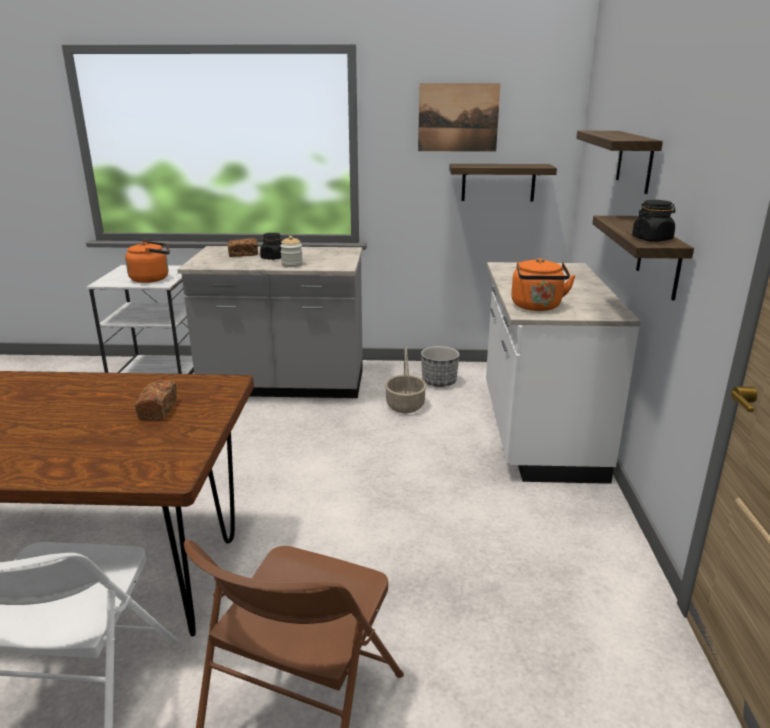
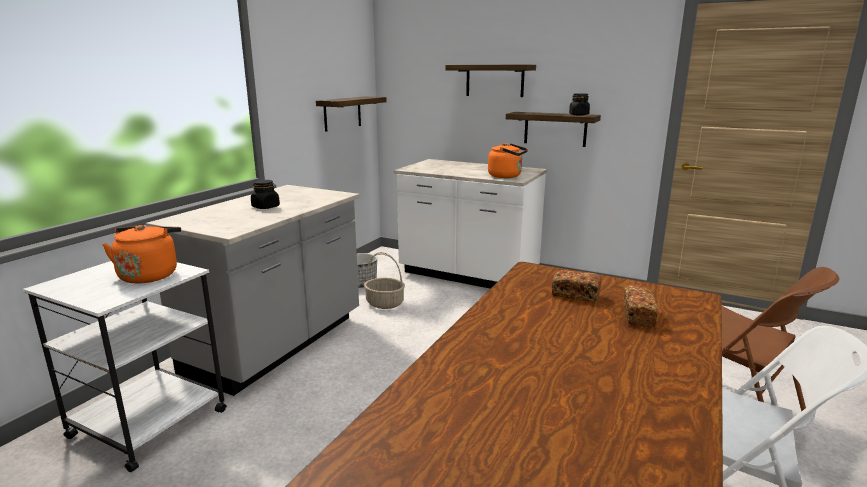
camera: 65 degrees left, 5 degrees down
(243, 254) = (227, 214): bread -> bread (638, 316)
(292, 264) = (304, 204): jar -> none
(458, 117) = (316, 61): picture -> none

